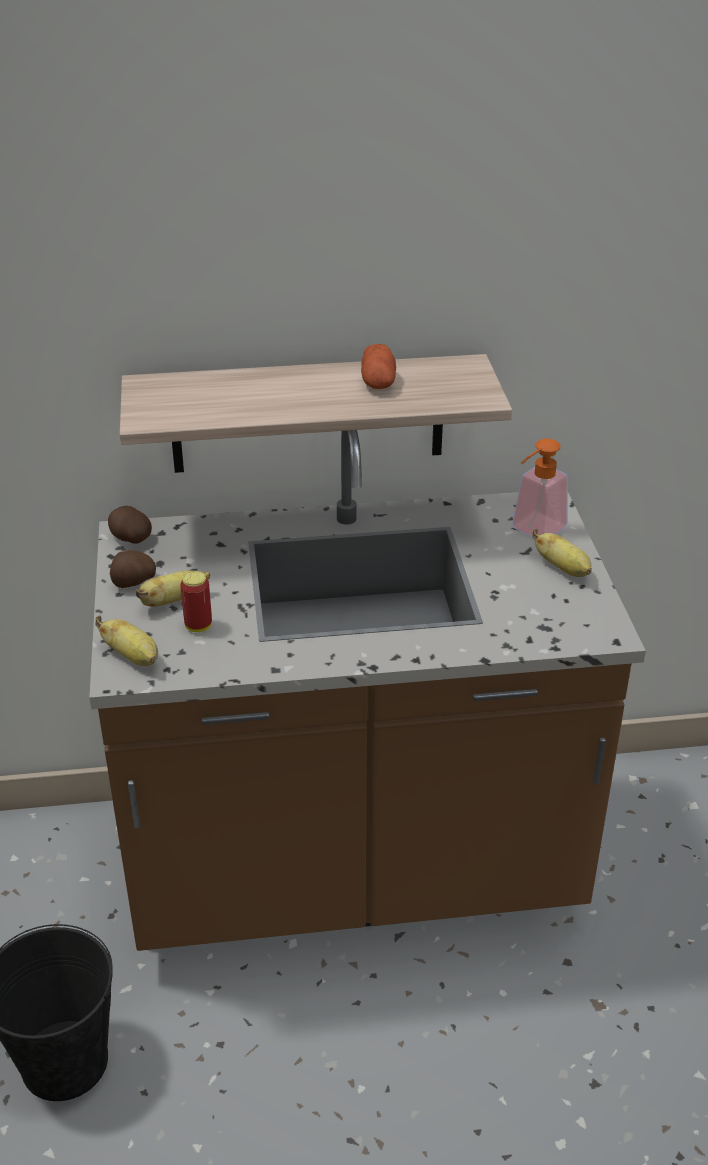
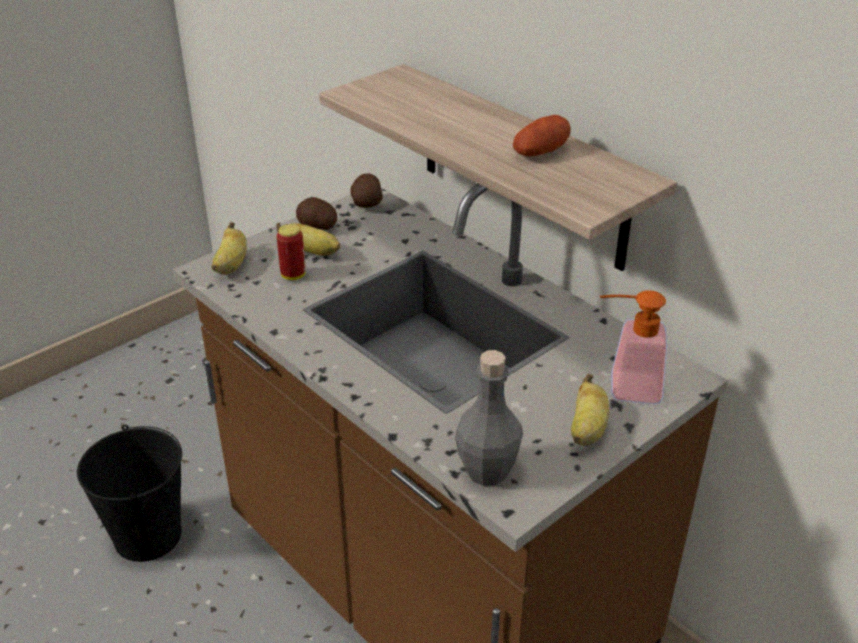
camera: 55 degrees right, 0 degrees up
(566, 632) = (487, 471): none -> grey bottle

